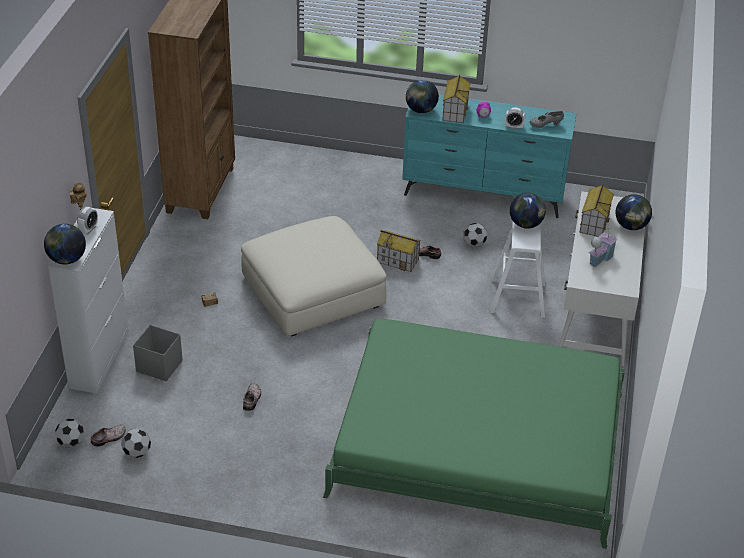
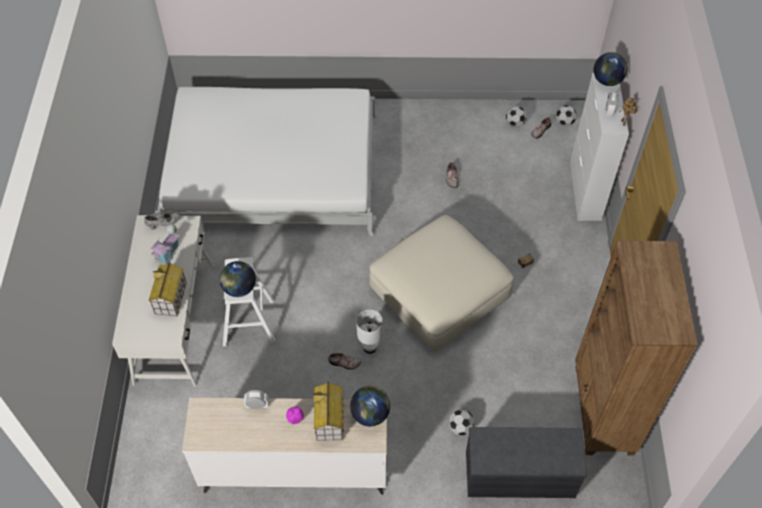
camera: 170 degrees right, 15 degrees up
(159, 366) = (536, 193): grey storage box -> none
(295, 166) = (518, 475): none -> grey bench
(398, 260) = (369, 348): toy house -> white table lamp
(474, 244) = (297, 387): football -> football (460, 427)
(478, 443) = (272, 172): green bed -> white bed
(484, 195) = (294, 470): turquoise dresser -> beige dresser
(545, 125) = (220, 416): grey shoe -> grey shoe (164, 224)
(631, 226) = (133, 301): globe -> none

